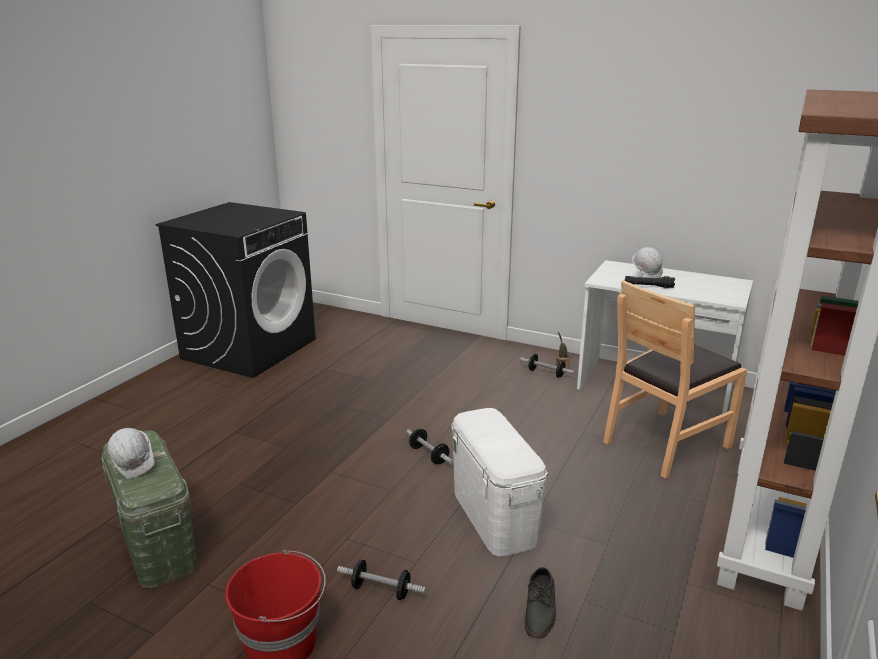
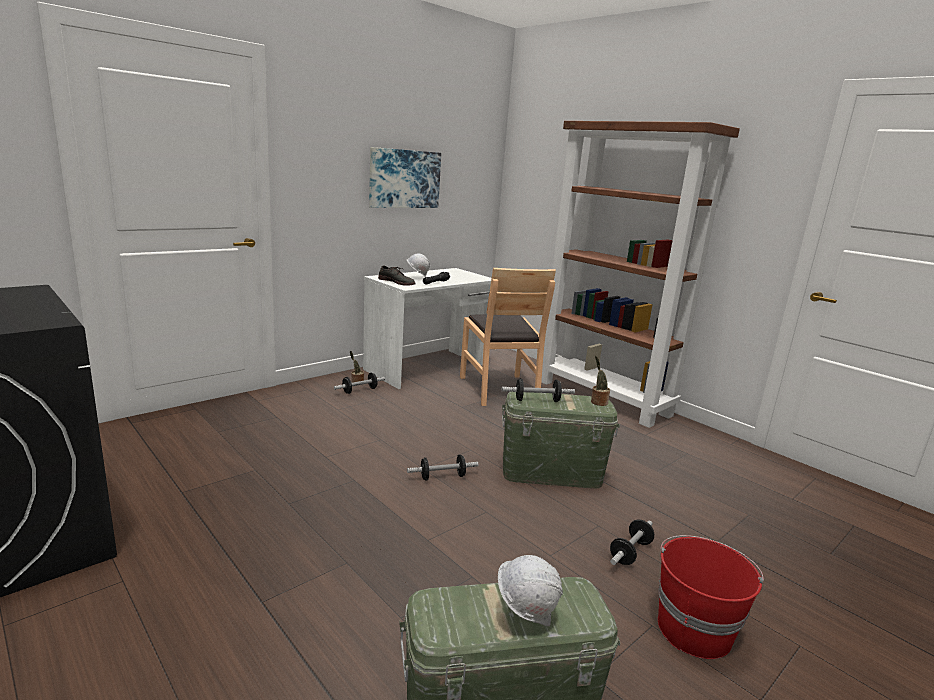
camera: 70 degrees left, 5 degrees down
(482, 424) = (537, 400): none -> dumbbell
(494, 516) = (551, 473): white storage box -> green storage box
(521, 460) = (598, 402): none -> potted plant
(540, 609) = (663, 488): grey shoe -> grey shoe (397, 282)
(677, 155) = (404, 179): none -> picture

